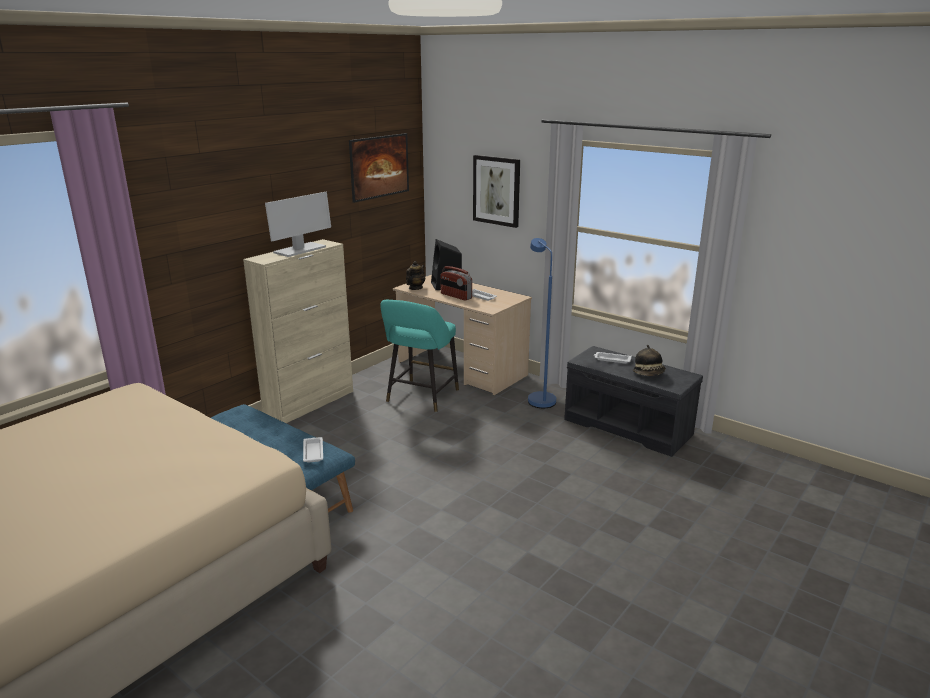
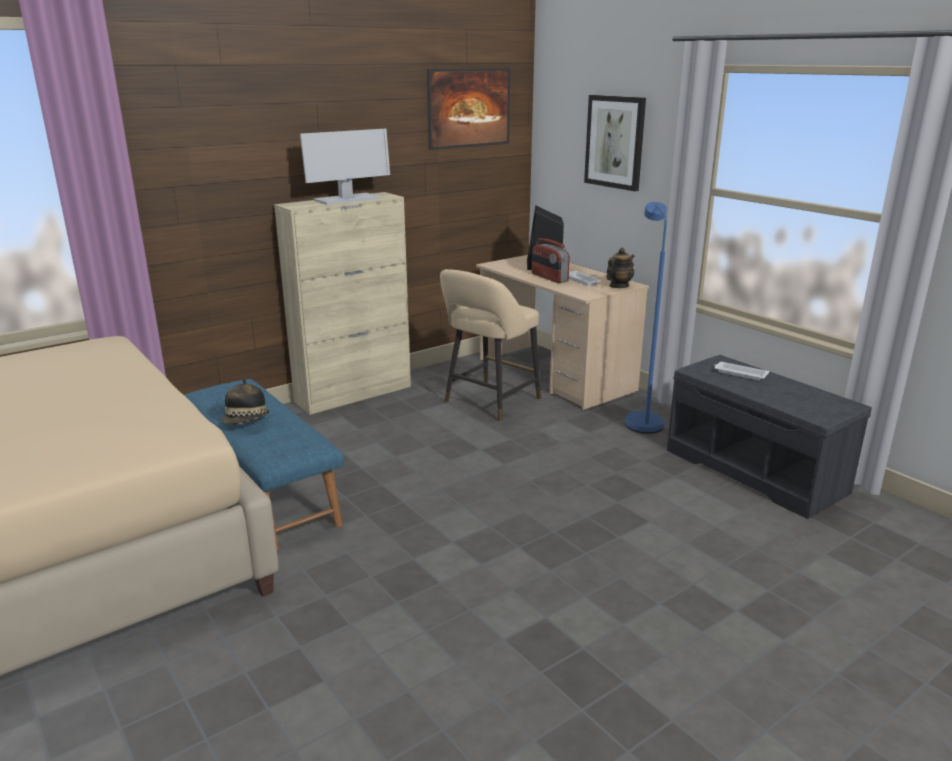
camera: 15 degrees right, 0 degrees up
(313, 452) = (292, 441): white tray -> none
(415, 288) = (503, 266): teapot -> teapot (618, 286)
(421, 397) = (489, 402): turquoise stool -> beige stool
(649, 373) = (787, 396): hat -> hat (247, 421)

